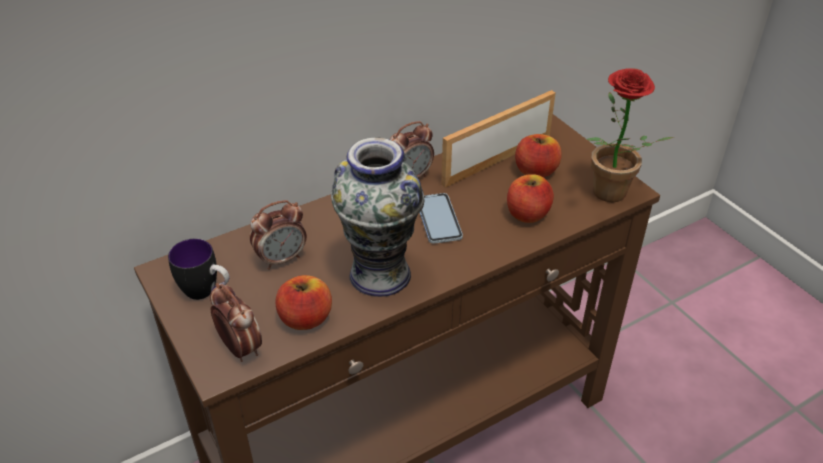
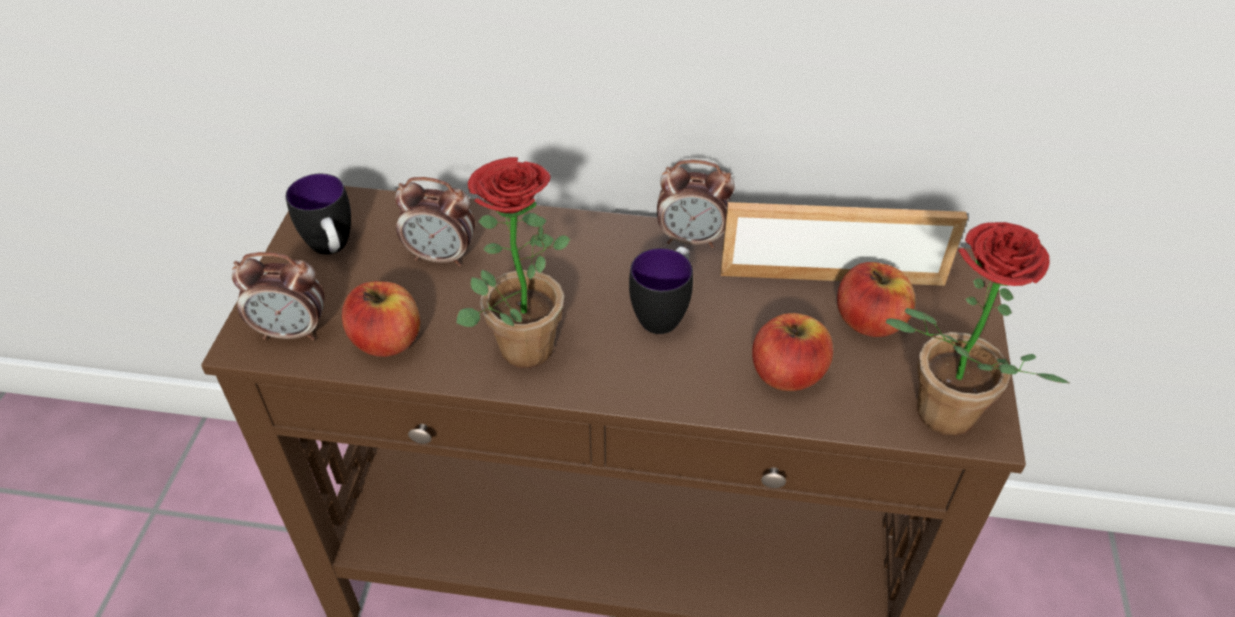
camera: 40 degrees right, 5 degrees up
(240, 348) = (292, 331): alarm clock -> alarm clock turned 90 degrees clockwise
(380, 274) = (520, 339): vase -> potted plant
(438, 219) = (664, 312): phone -> mug

